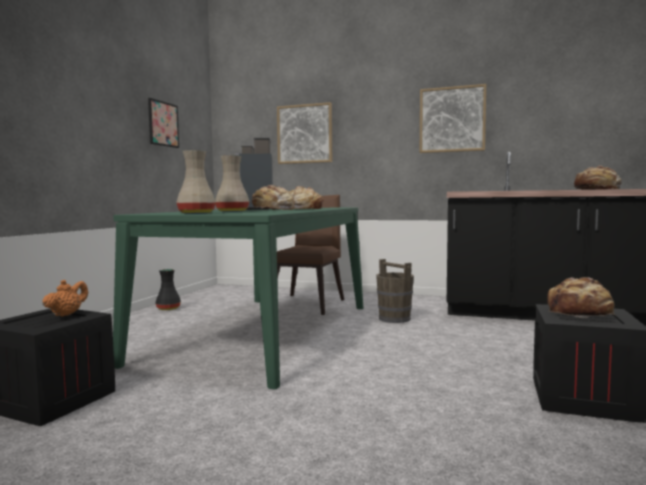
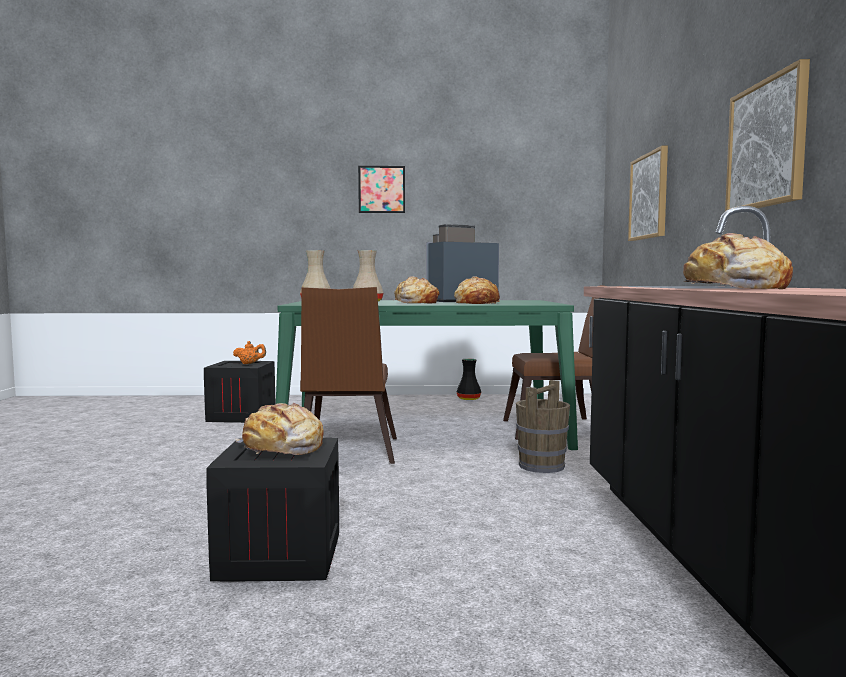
camera: 70 degrees right, 0 degrees up
(163, 124) = (506, 207): picture -> picture (381, 189)
(316, 361) = (347, 454): none -> brown chair

